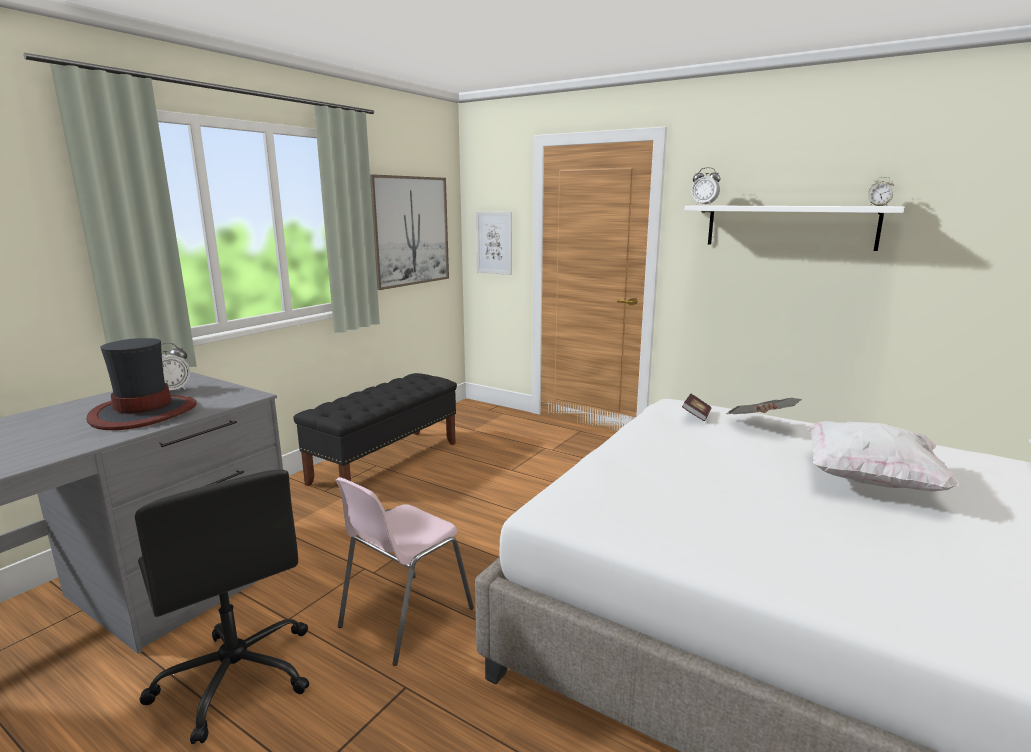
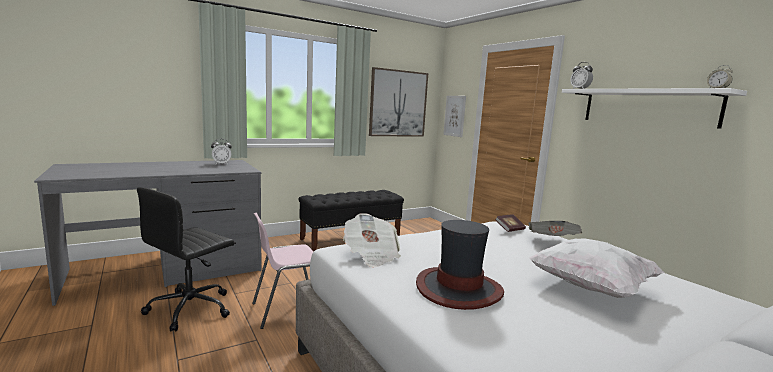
camera: 25 degrees right, 5 degrees down
(144, 413) = (196, 168): hat -> hat (458, 289)
(236, 675) = (191, 308): black office chair -> black office chair turned 45 degrees clockwise
(602, 507) = (371, 255): none -> newspaper

